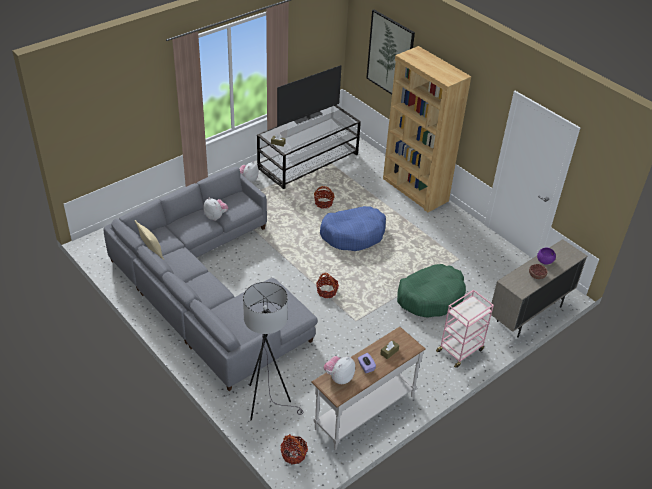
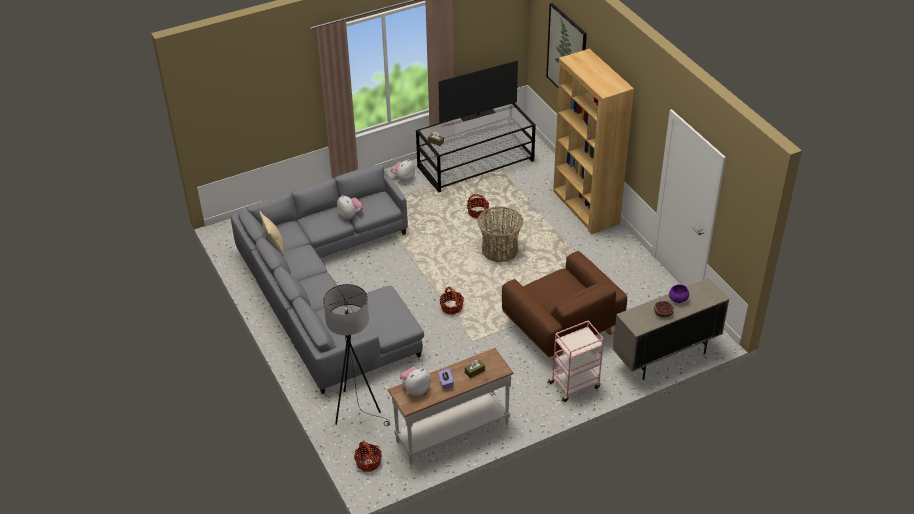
camera: 15 degrees right, 0 degrees up
(353, 234) = (499, 250): blue dog bed -> basket
(430, 297) = (562, 326): green dog bed -> brown armchair

